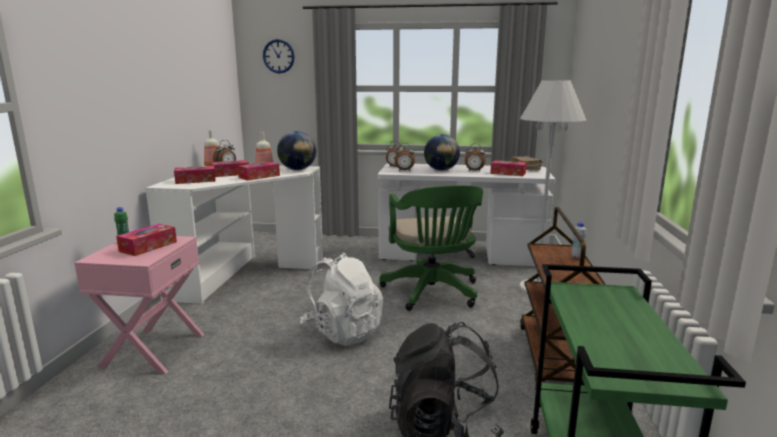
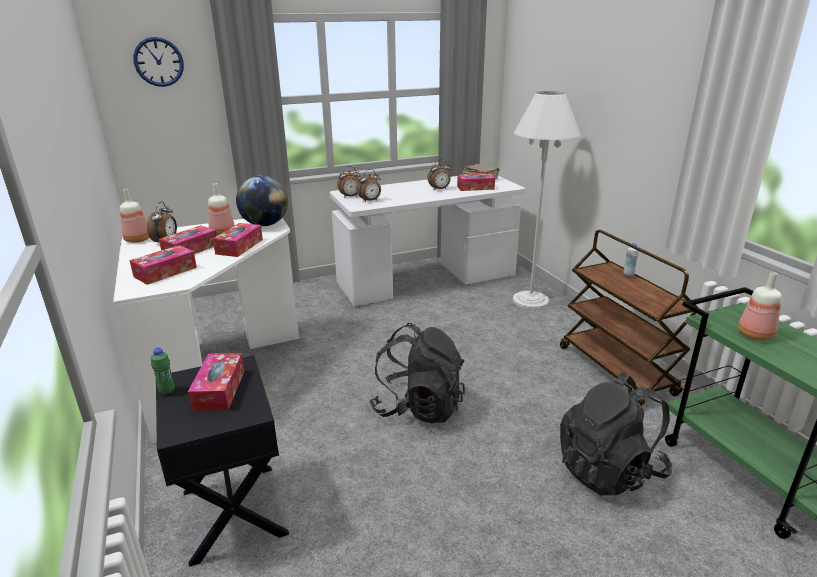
camera: 30 degrees left, 10 degrees up
(152, 350) = (232, 512): pink nightstand -> black nightstand
(342, 332) = (418, 407): white backpack -> black backpack
(432, 293) = (450, 333): green office chair -> none
(441, 170) = (406, 193): globe -> none
(593, 307) = (753, 334): none -> bottle

